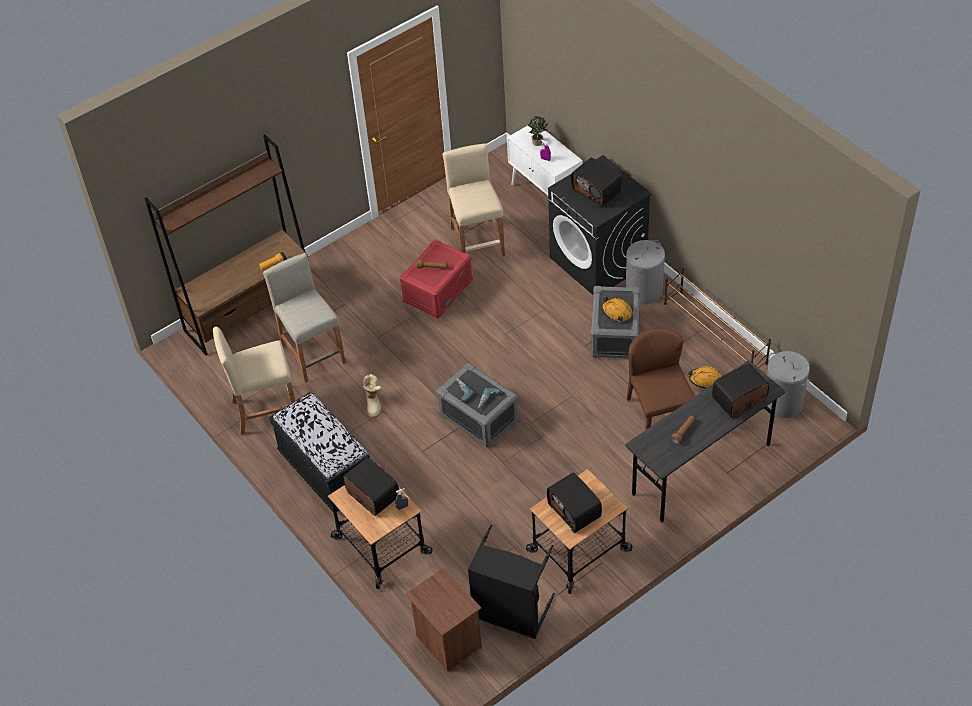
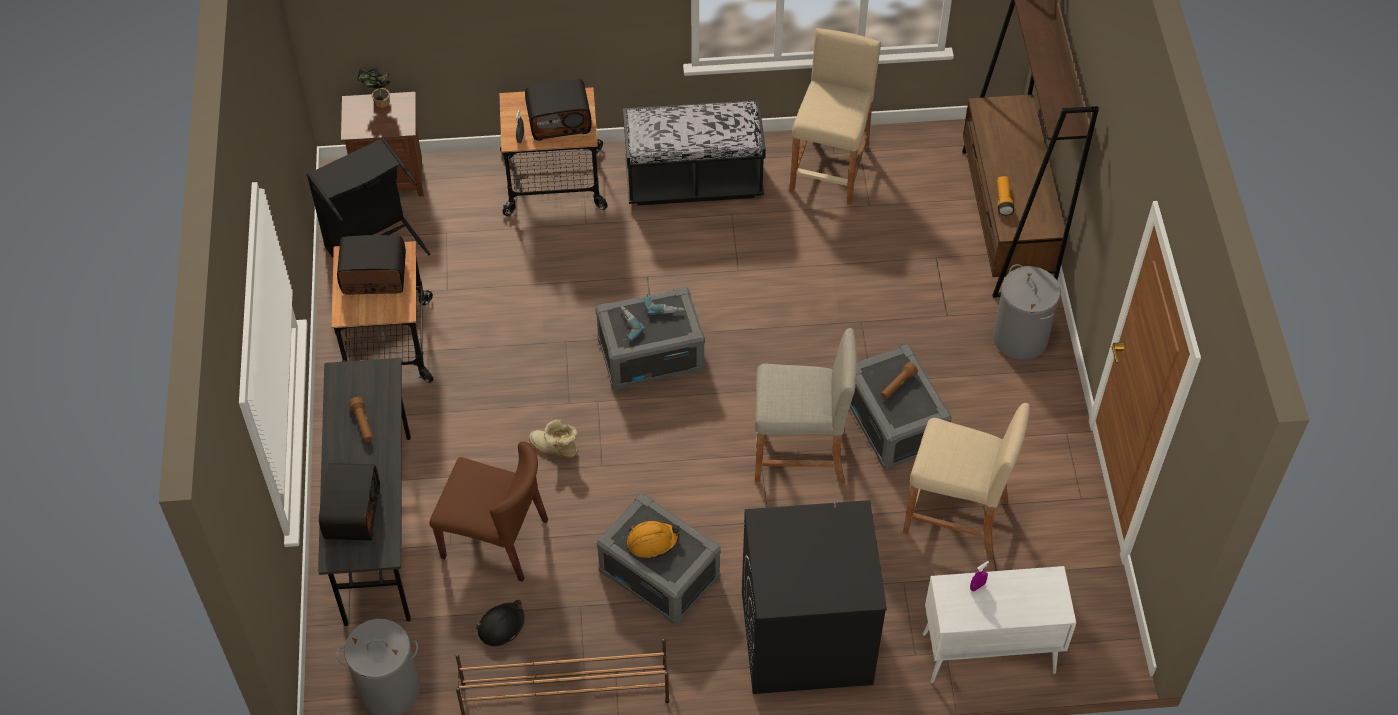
camera: 120 degrees right, 5 degrees up
(312, 353) = (885, 247): beige stool -> beige stool (800, 454)
(374, 404) = (756, 267): boot -> boot (554, 449)
(437, 290) = (895, 423): red storage box -> grey storage box
(538, 143) = (1020, 598): potted plant -> potted plant (379, 102)
(597, 191) = (815, 553): radio -> none
(644, 290) = (708, 658): grey laundry basket -> grey laundry basket (1020, 338)
(705, 379) = (501, 626): orange hard hat -> black hard hat

